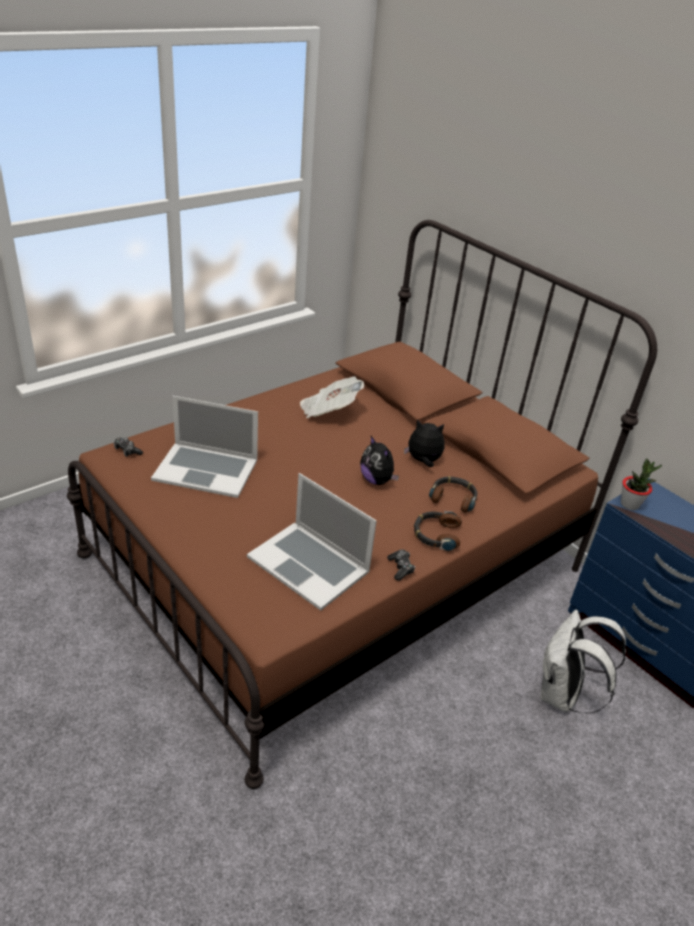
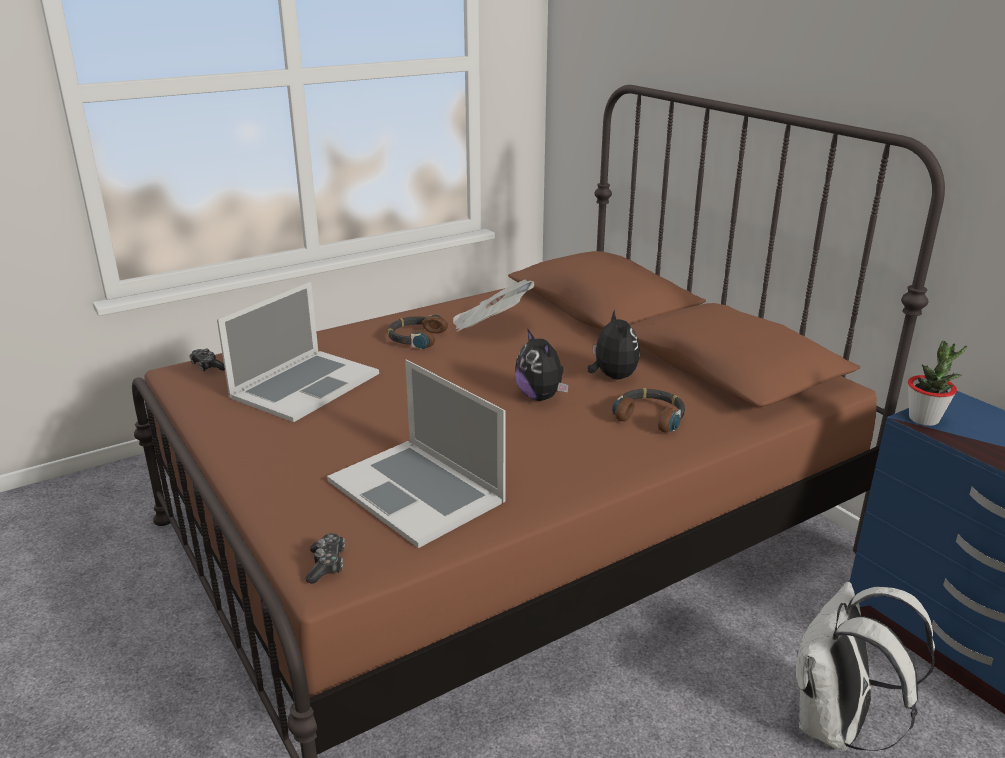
camera: 10 degrees right, 10 degrees down
(206, 469) = (305, 385): laptop -> laptop turned 75 degrees counterclockwise
(400, 568) = (555, 498): game controller -> game controller (326, 565)
(423, 461) = (612, 377): plush toy -> plush toy turned 60 degrees clockwise
(436, 534) = (617, 458): headphones -> headphones (416, 338)

